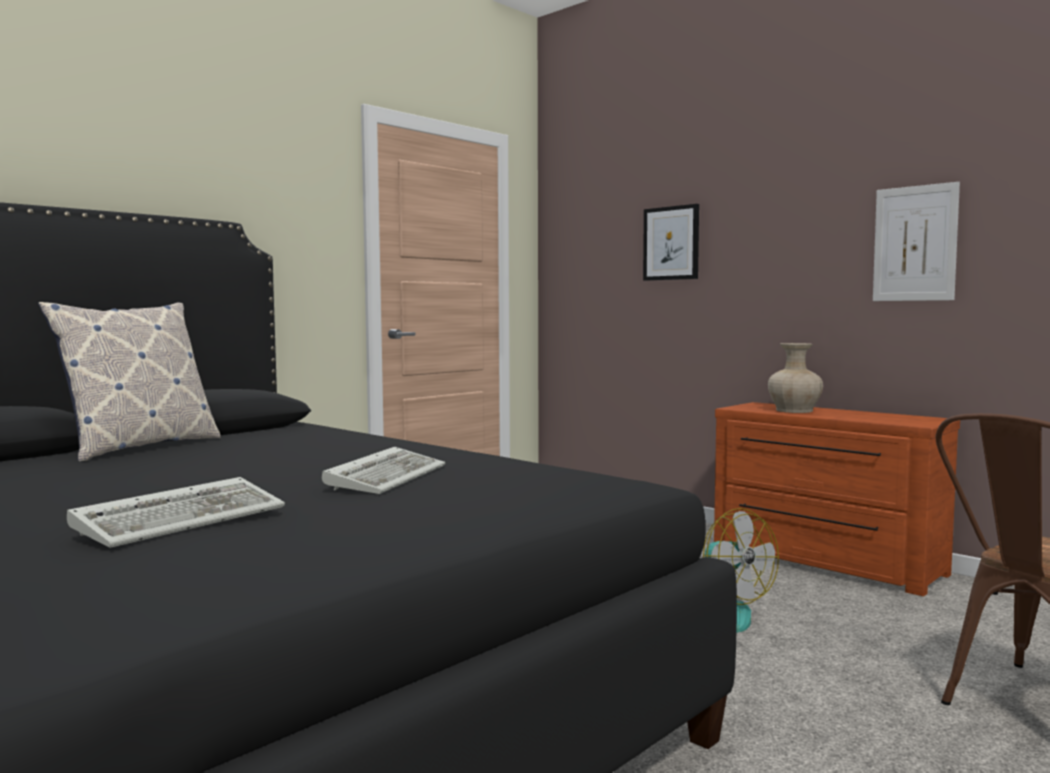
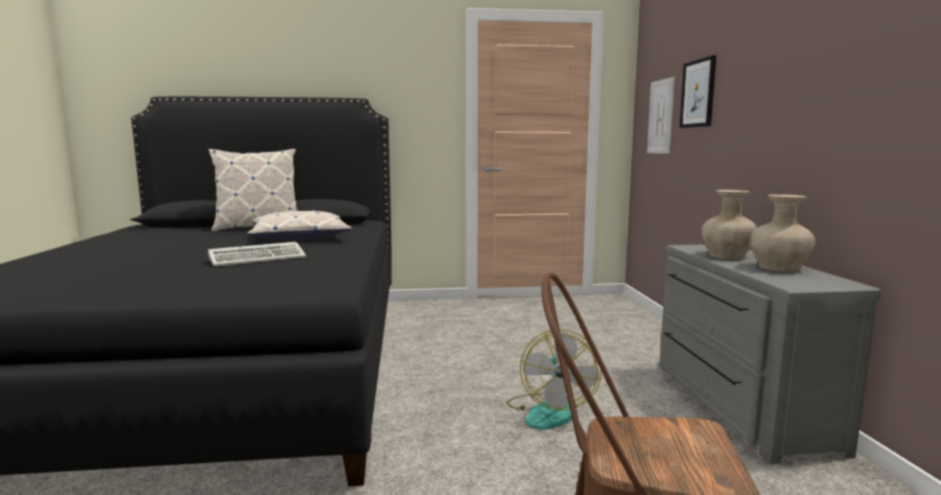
camera: 40 degrees right, 5 degrees up
(185, 519) = (104, 262): keyboard -> none
(290, 449) = (299, 237): none -> pillow
(823, 562) = (735, 405): brown dresser -> grey dresser
(859, 414) = (779, 267): none -> beige vase
(915, 243) = (866, 83): picture -> picture (660, 116)

